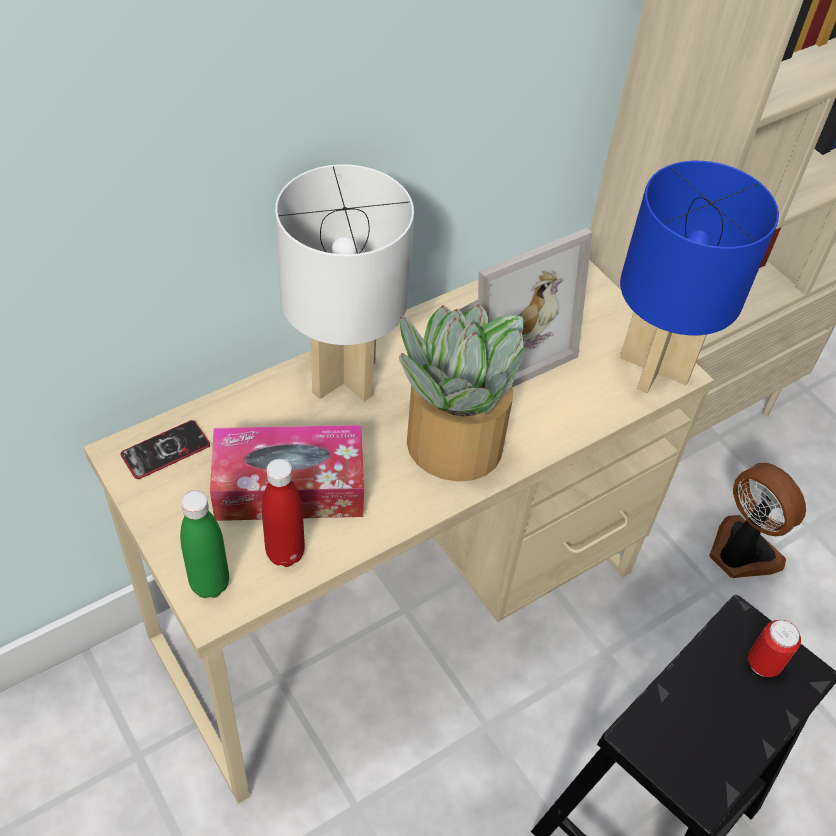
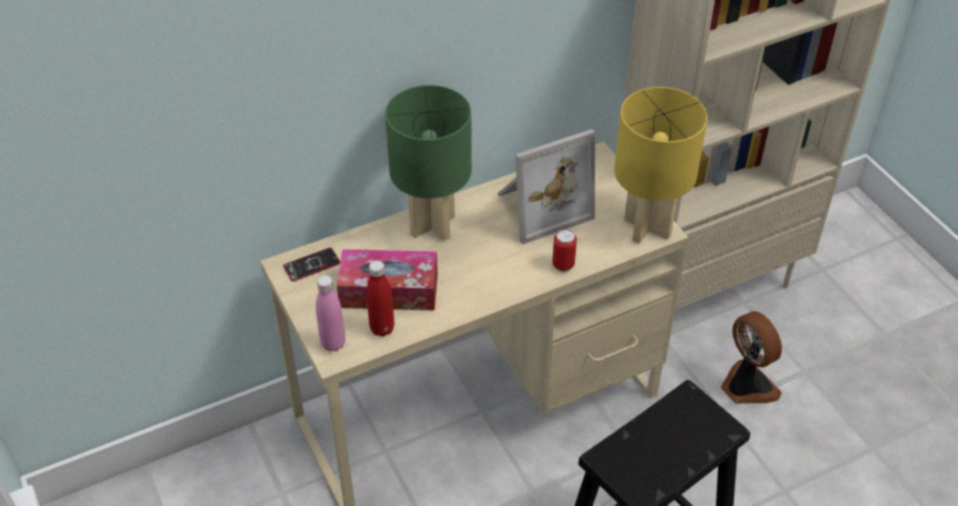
camera: 10 degrees right, 5 degrees down
(210, 584) = (333, 343): green bottle -> pink bottle
(343, 378) = (432, 226): white table lamp -> green table lamp
(452, 444) = (499, 269): potted plant -> none
(652, 368) = (646, 227): blue table lamp -> yellow table lamp
(763, 664) = (697, 422): can -> can (563, 265)

